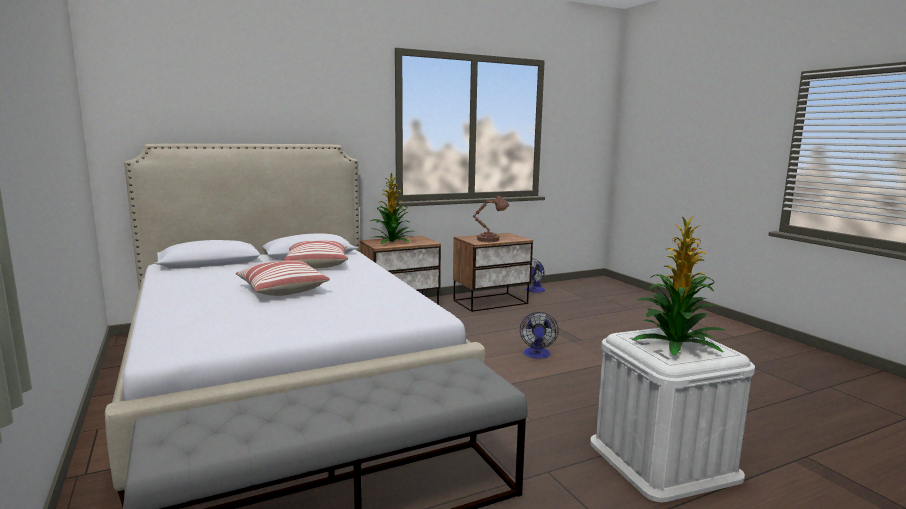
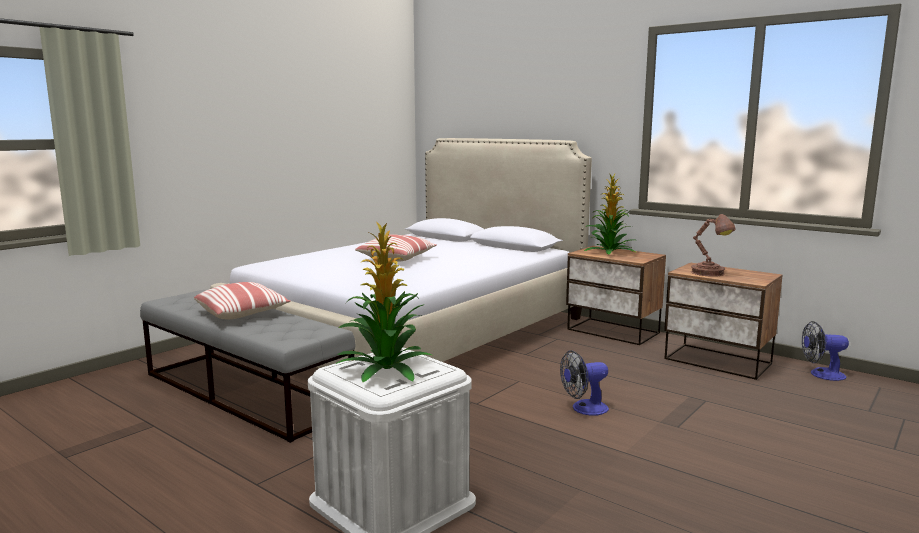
camera: 65 degrees right, 0 degrees up
(316, 265) = (483, 252): pillow -> pillow (243, 313)

